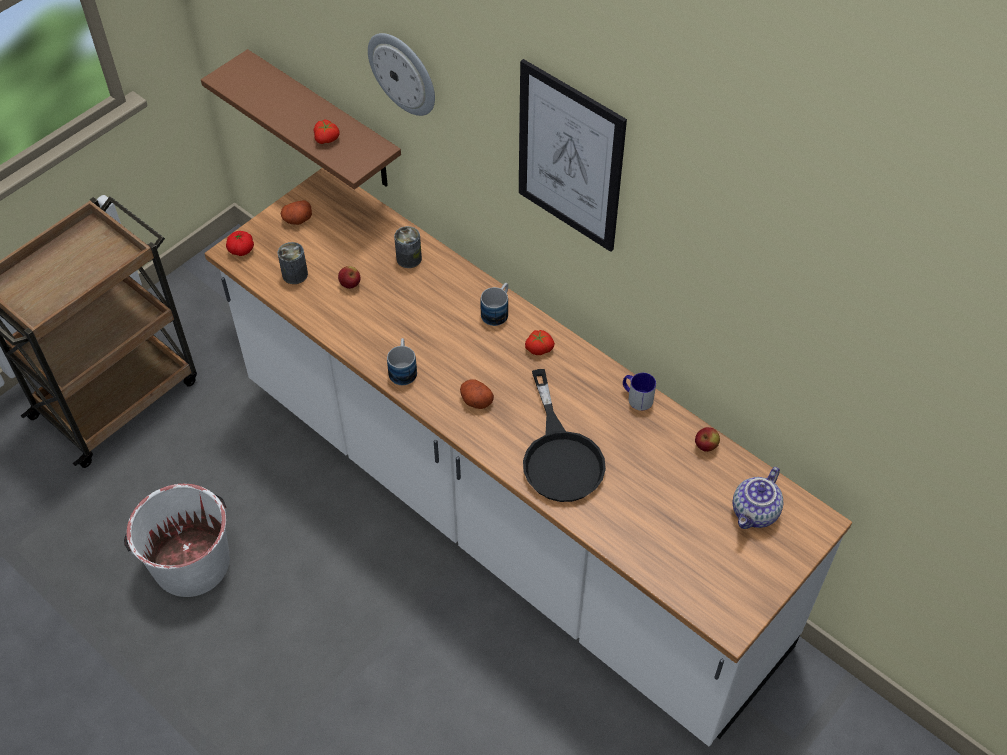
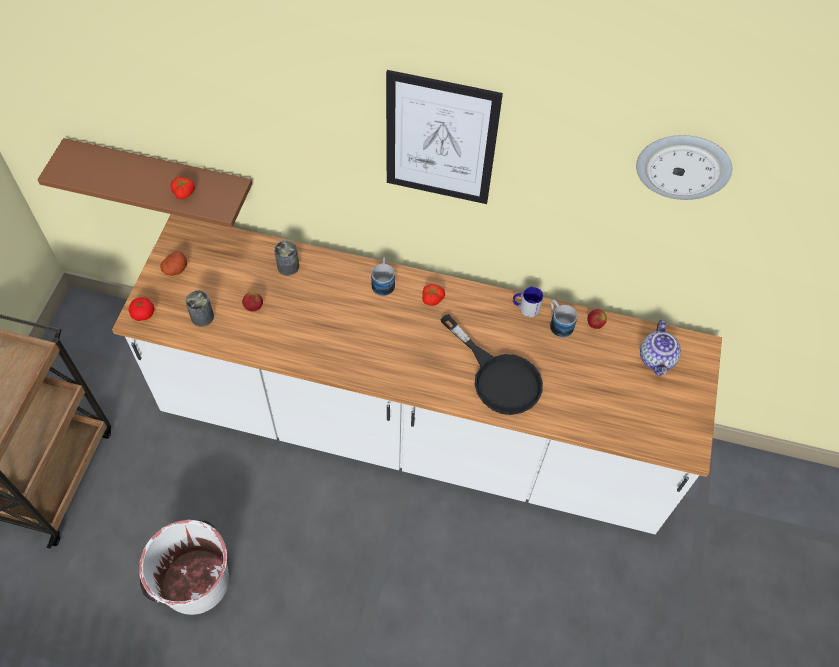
camera: 30 degrees left, 5 degrees up
(403, 73) = (250, 114): wall clock -> wall clock (683, 166)
(403, 369) = (339, 359): mug -> mug (558, 323)
(475, 400) = (410, 360): potato -> none

